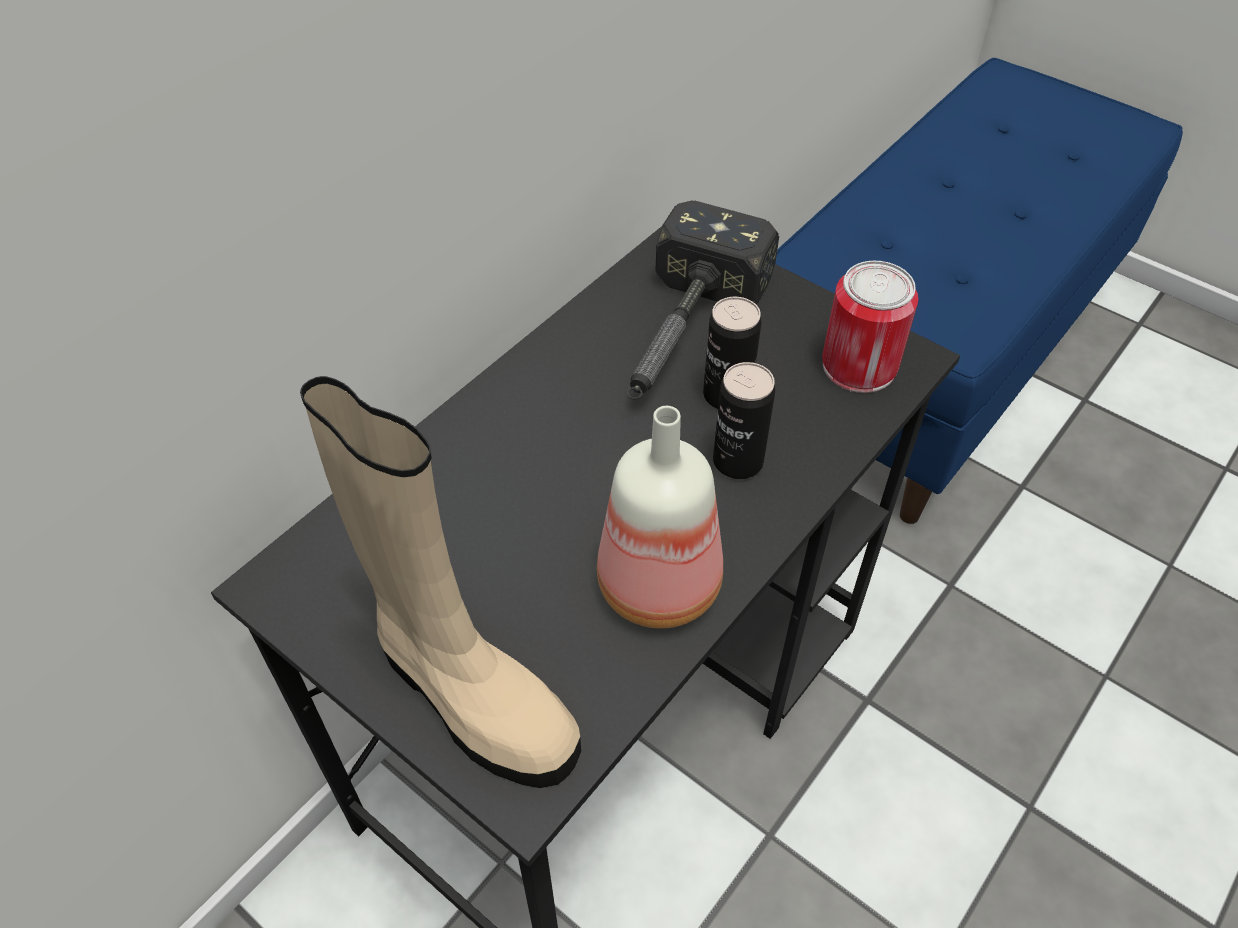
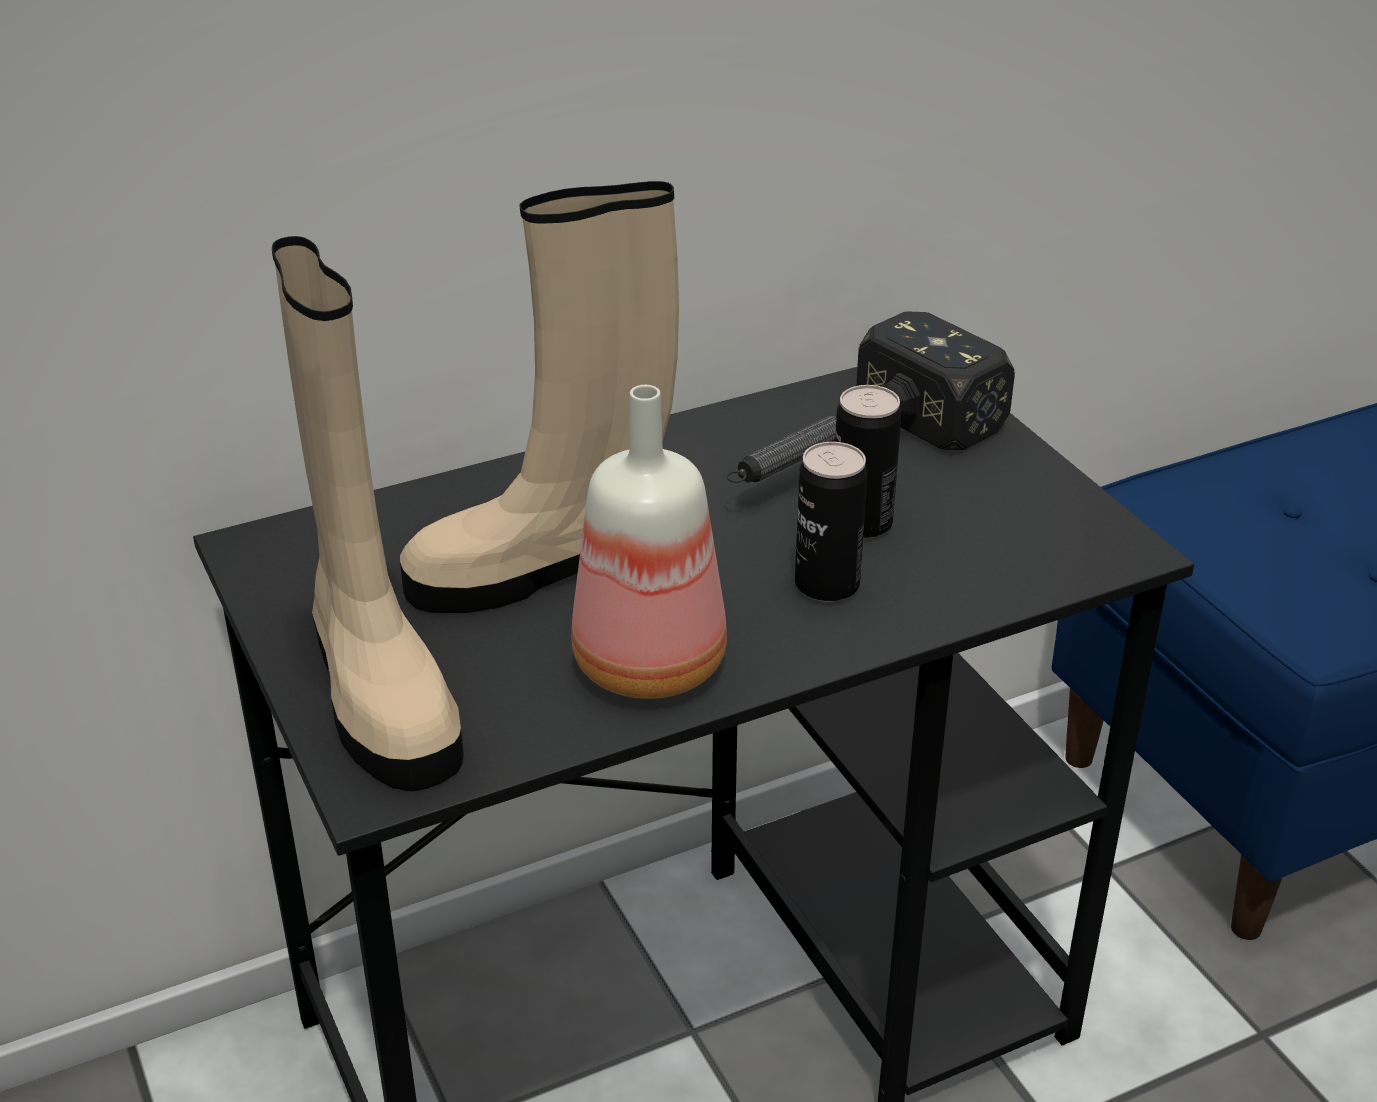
camera: 25 degrees right, 15 degrees down
(524, 523) = (543, 570): none -> beige boot
(859, 366) = (1049, 539): can -> none

